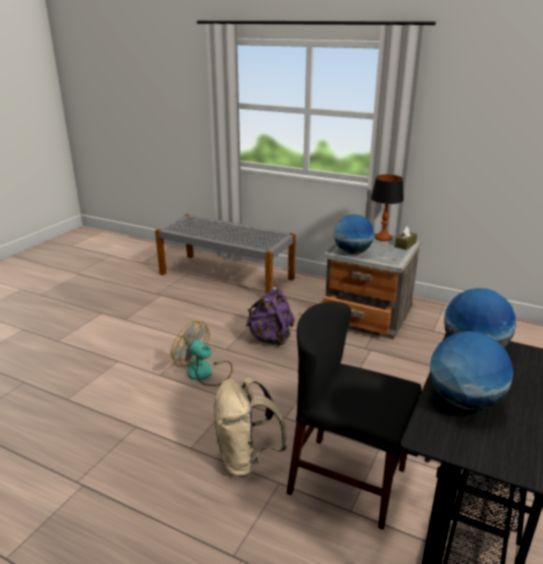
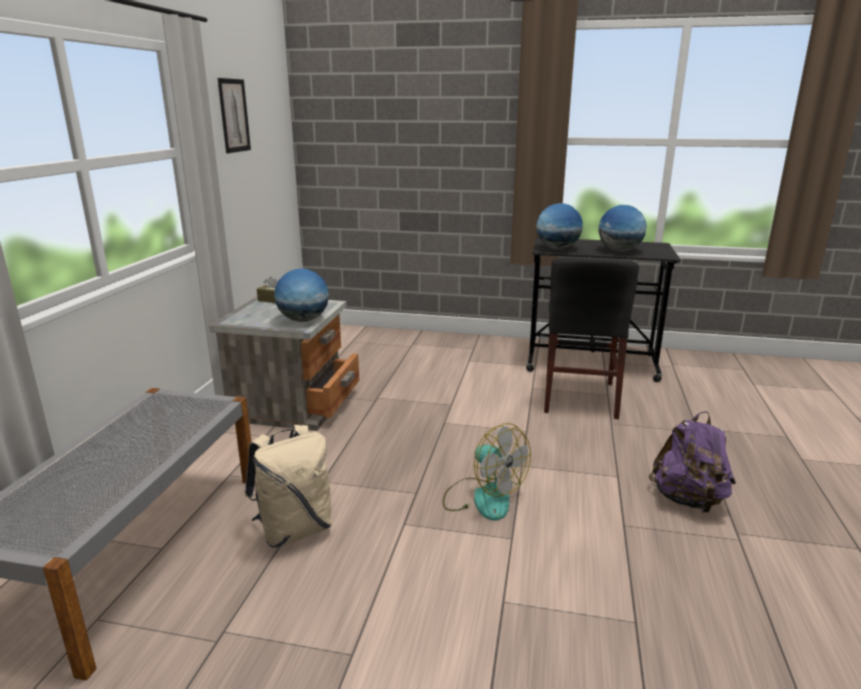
camera: 105 degrees left, 5 degrees down
(205, 373) = (483, 497): fan -> fan turned 60 degrees counterclockwise
(246, 458) = (600, 442): beige backpack -> beige backpack (294, 530)
(270, 338) = (374, 461): purple backpack -> purple backpack (688, 500)
(383, 238) = (249, 309): table lamp -> none
(484, 99) = (234, 115): none -> picture

